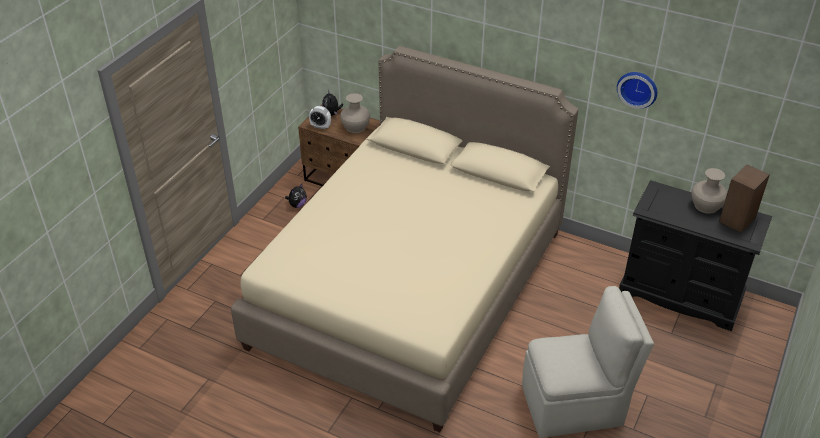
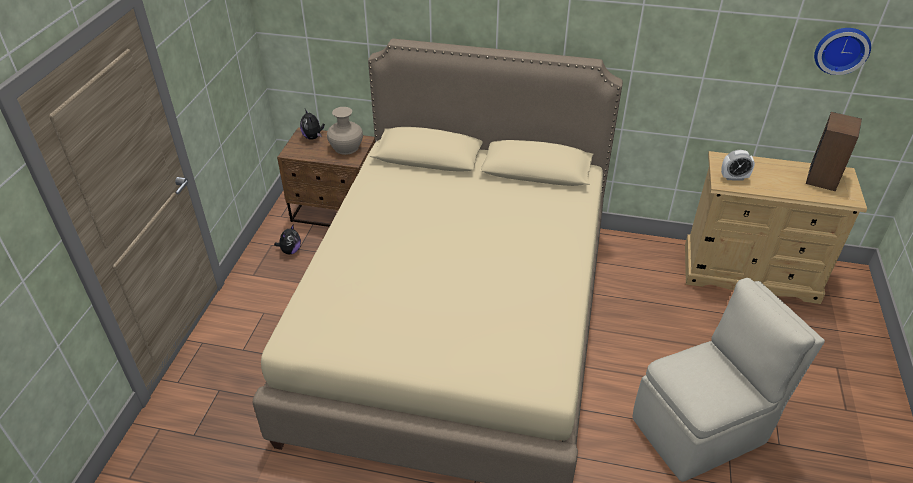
camera: 15 degrees left, 0 degrees up
(320, 126) = (304, 153): alarm clock -> alarm clock (734, 177)
(638, 88) = (696, 42): wall clock -> wall clock (841, 49)
(681, 294) = (750, 273): black dresser -> beige dresser
(706, 205) = (782, 168): beige vase -> none

